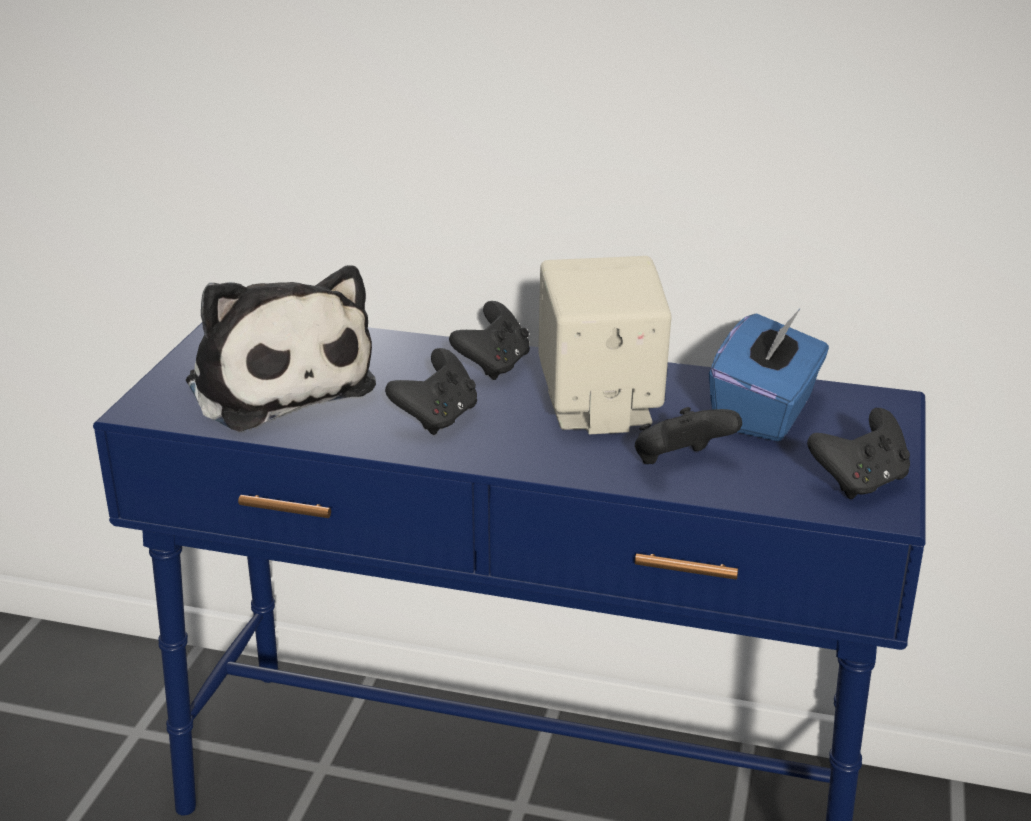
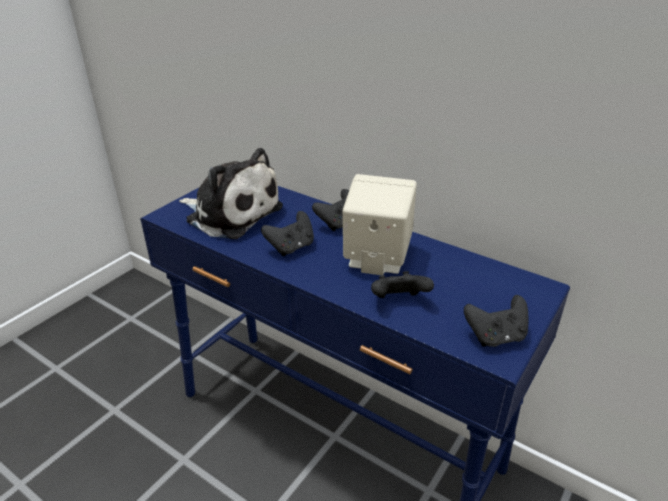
camera: 20 degrees right, 5 degrees up
(277, 384) = (231, 213): plush toy -> plush toy turned 45 degrees counterclockwise
(766, 412) = (466, 279): blue tissue box -> none

